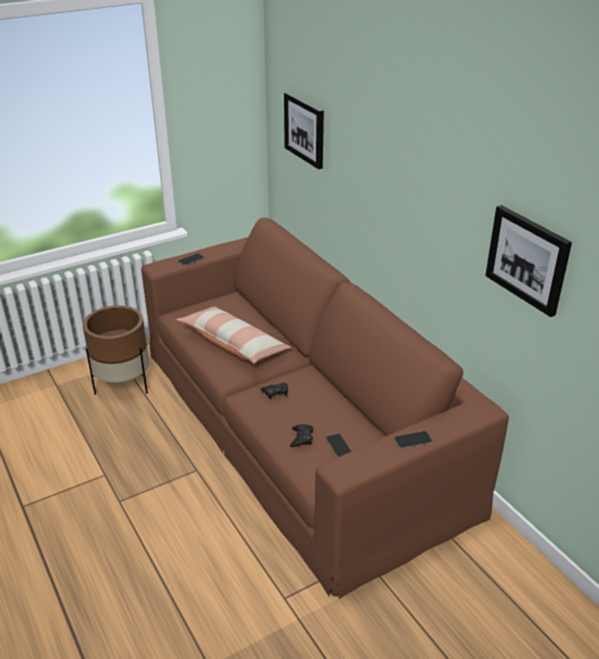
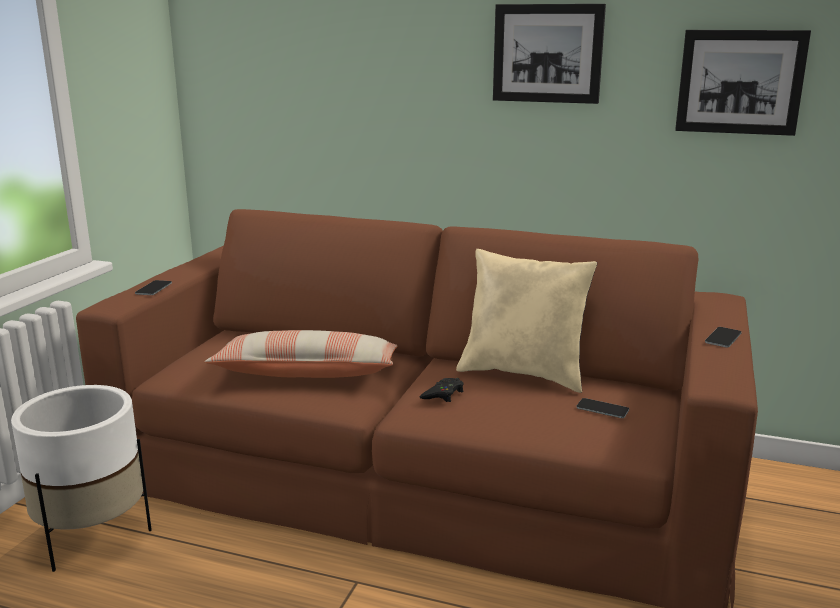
camera: 40 degrees left, 15 degrees down
(123, 384) = (92, 537): brown planter -> white planter
(302, 438) = (551, 420): black game controller -> none
(305, 129) = (276, 70): picture -> picture (548, 53)
(337, 400) = (524, 374): none -> beige pillow

